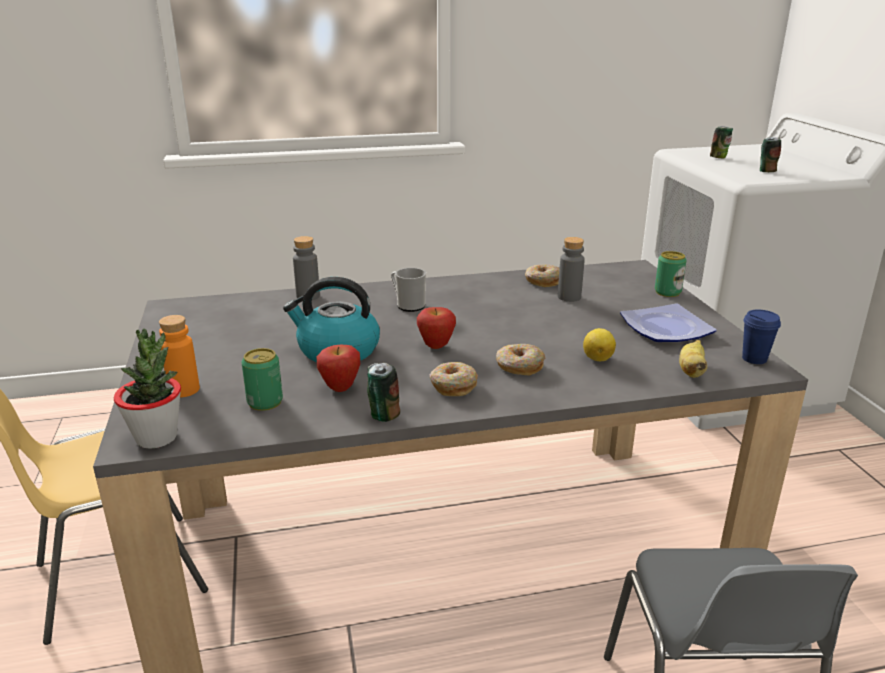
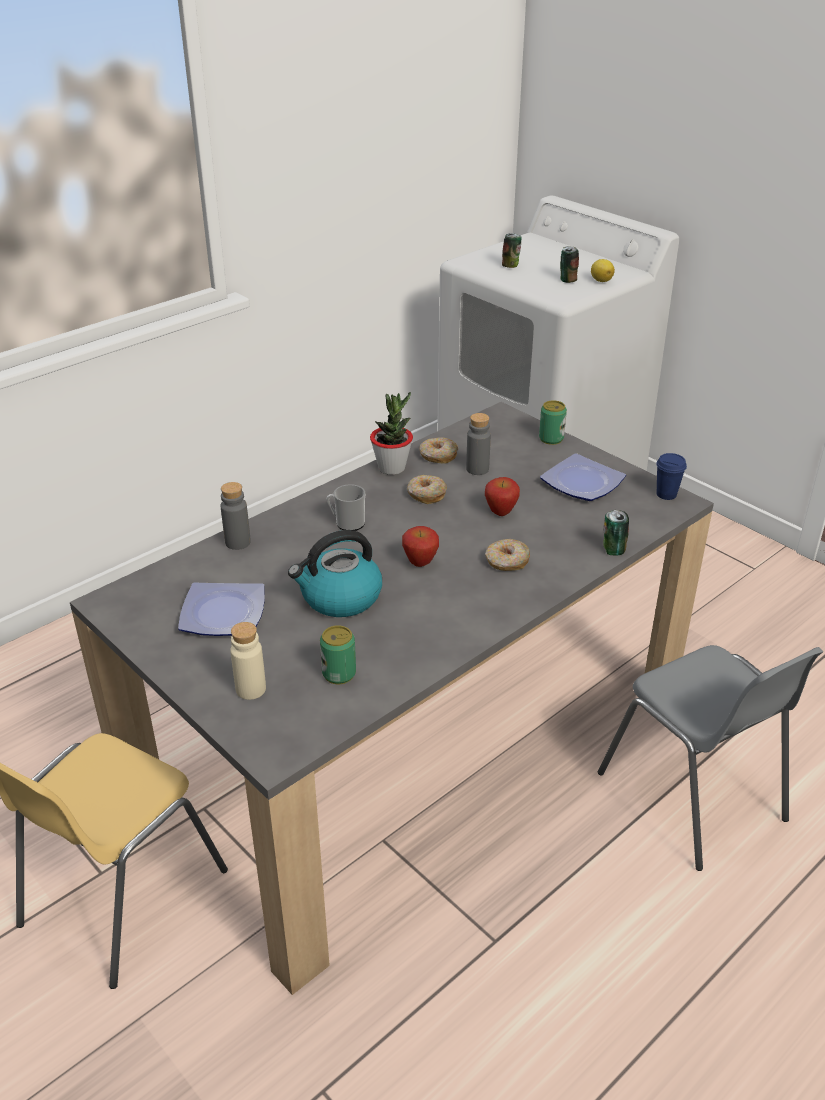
camera: 30 degrees left, 10 degrees up
(157, 438) = (289, 743): potted plant -> potted plant (392, 468)
(184, 390) = (251, 689): orange bottle -> beige bottle
(233, 336) = (221, 614): none -> plate
(340, 388) = (386, 636): apple -> apple (500, 513)
(383, 415) = (449, 649): can -> can (613, 550)
(453, 386) = (474, 600): donut -> donut (426, 495)
(598, 358) = (557, 532): lemon -> lemon (601, 280)
(691, 371) = (633, 522): banana -> none

